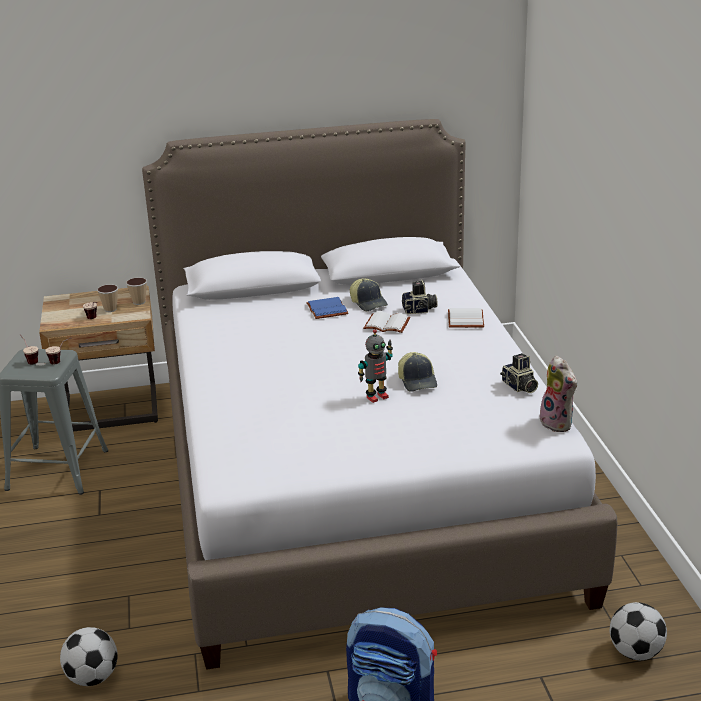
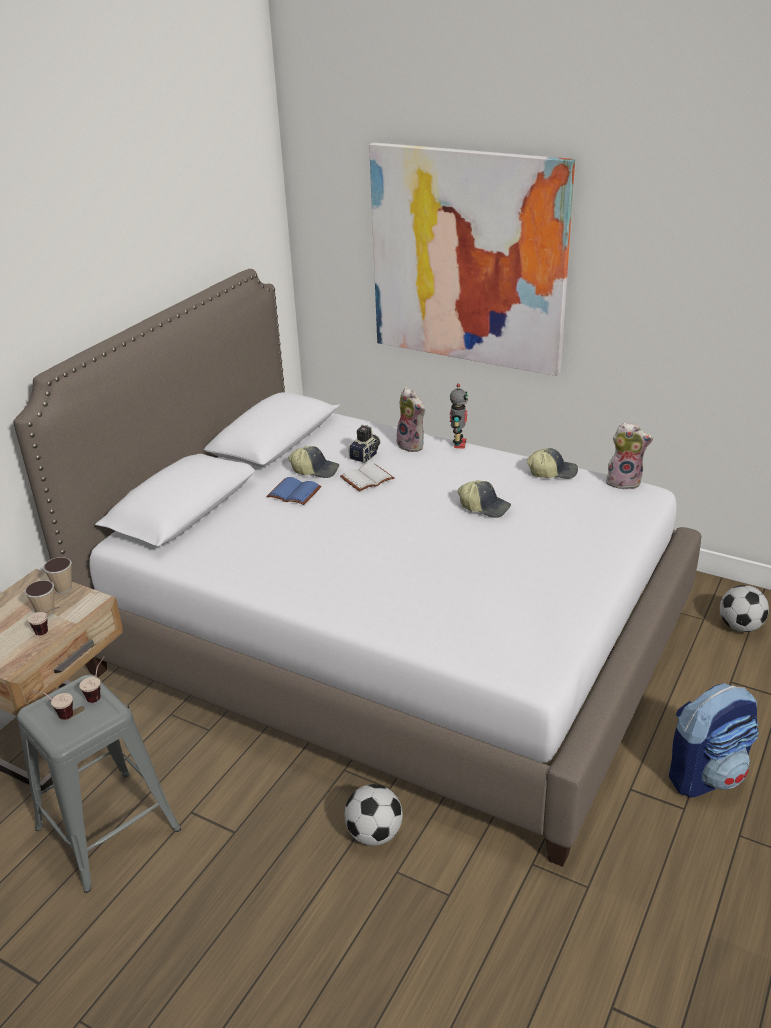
camera: 50 degrees left, 5 degrees up
(93, 678) = (501, 960): football -> football (375, 834)
(376, 397) = (485, 536): toy robot -> toy robot (458, 444)
(464, 319) = (412, 445): white book -> plush toy
(519, 387) = (552, 472): camera -> cap
(594, 161) = (468, 259): none -> picture

